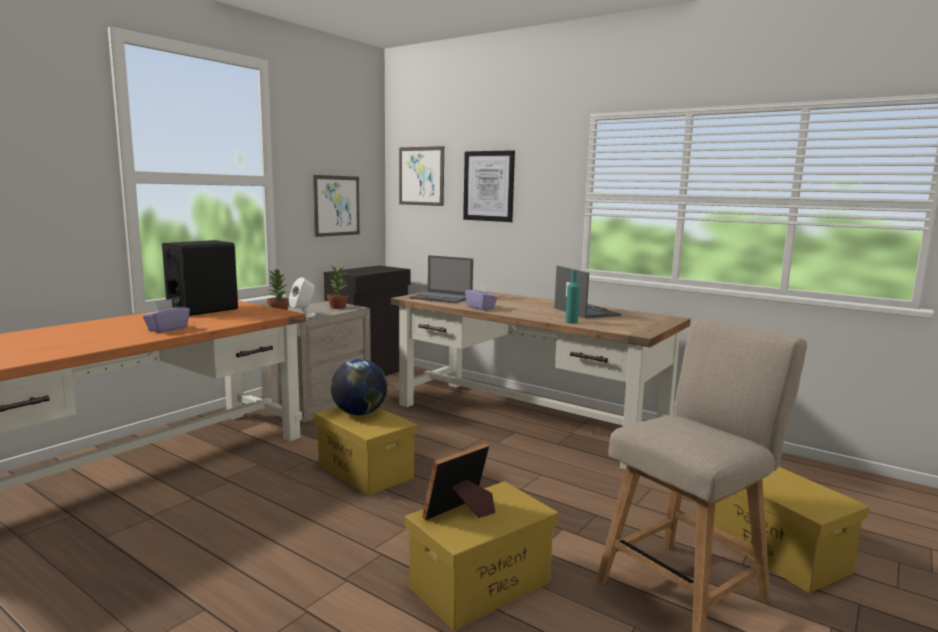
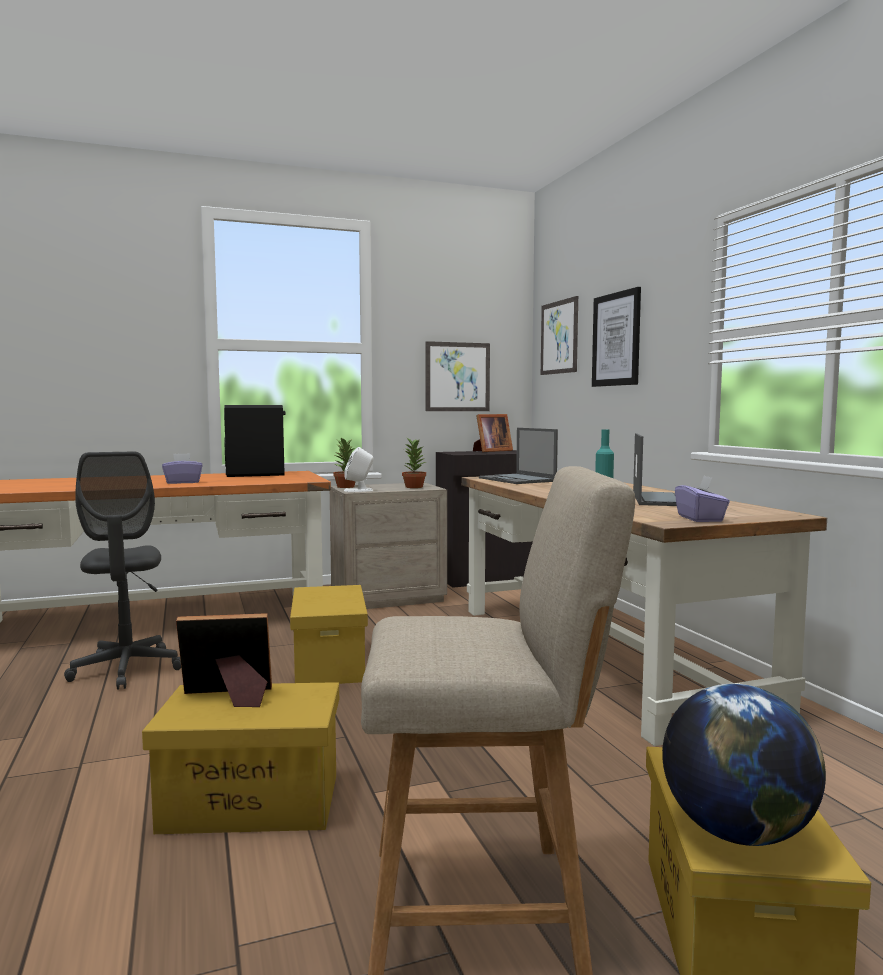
camera: 35 degrees right, 5 degrees down
(191, 523) = (127, 670): none -> grey office chair
(359, 413) = (332, 594): globe -> globe (737, 832)
(365, 268) = (491, 451): none -> picture frame
(481, 307) = (533, 488): purple tissue box -> purple tissue box (700, 519)

